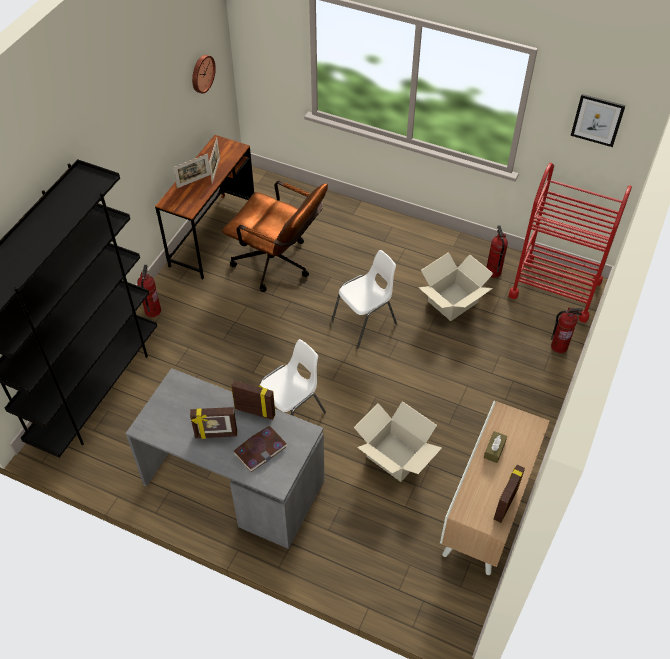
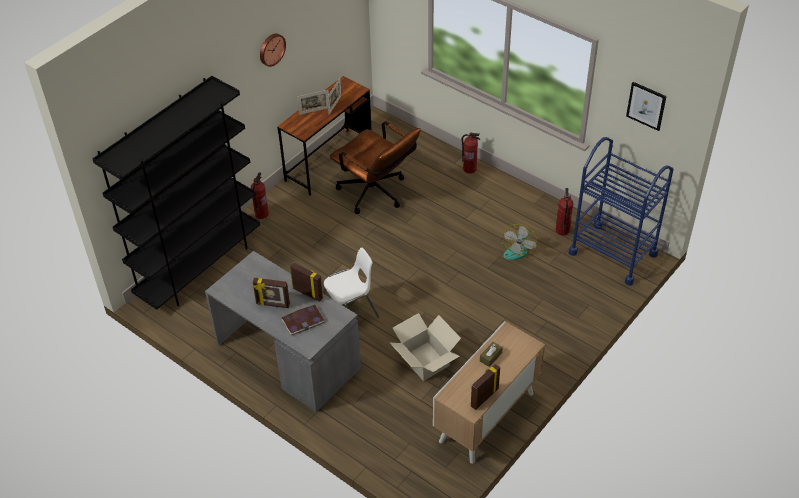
camera: 15 degrees right, 5 degrees down
(202, 73) = (336, 23): wall clock -> wall clock (271, 49)
(365, 323) = (435, 253): white chair -> none
(453, 302) = (517, 249): cardboard box -> fan
(555, 288) = (613, 253): red cart -> blue cart
(559, 346) = (598, 301): fire extinguisher -> fire extinguisher (470, 169)

